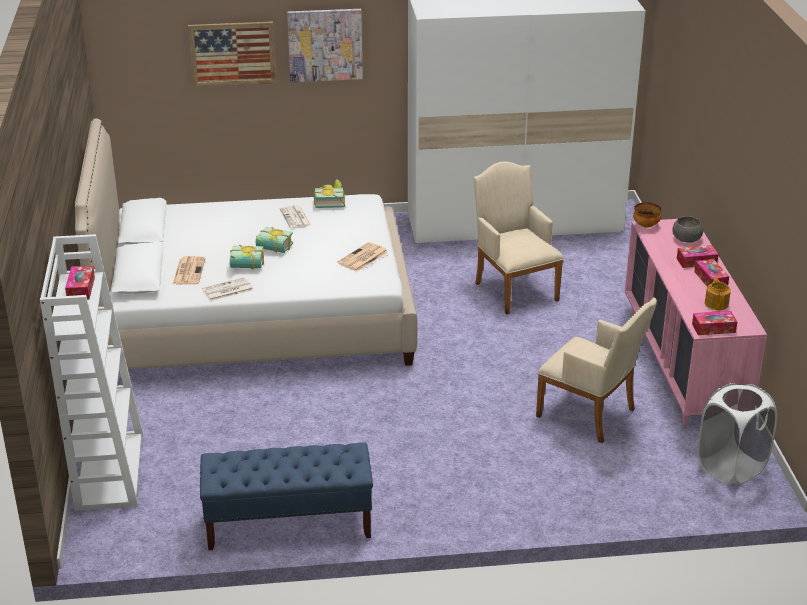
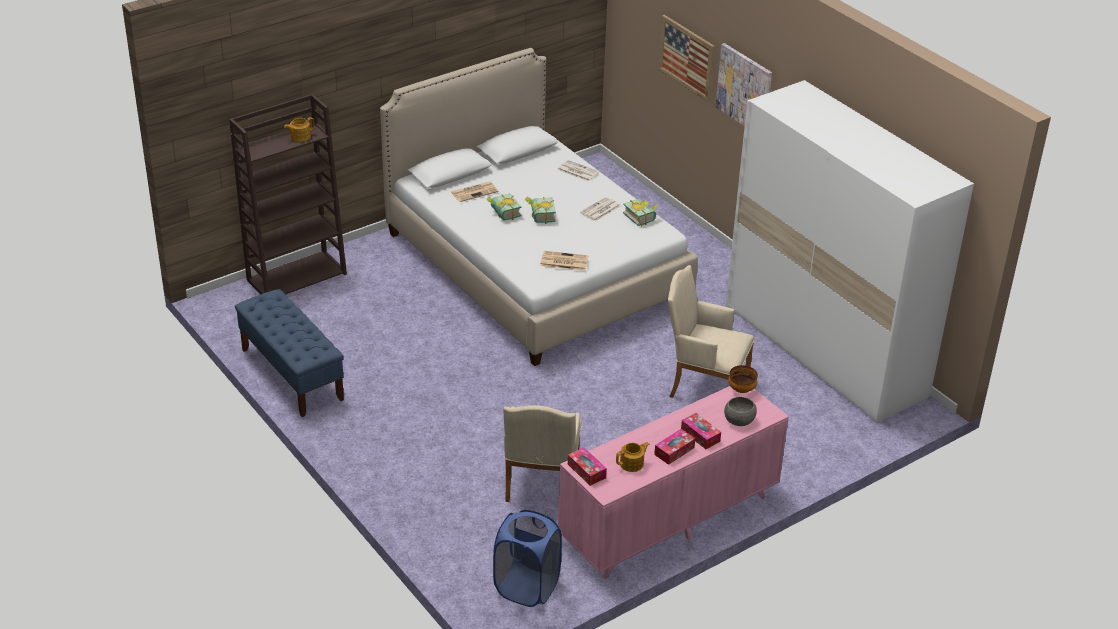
camera: 60 degrees right, 5 degrees up
(81, 288) = (300, 136): tissue box -> teapot
(109, 470) = (297, 276): white bookcase -> brown bookcase
(227, 290) = (462, 218): newspaper -> newspaper (577, 171)
(514, 289) = (703, 385): beige armchair -> beige armchair turned 105 degrees counterclockwise
(731, 467) = (526, 587): white laundry basket -> blue laundry basket

